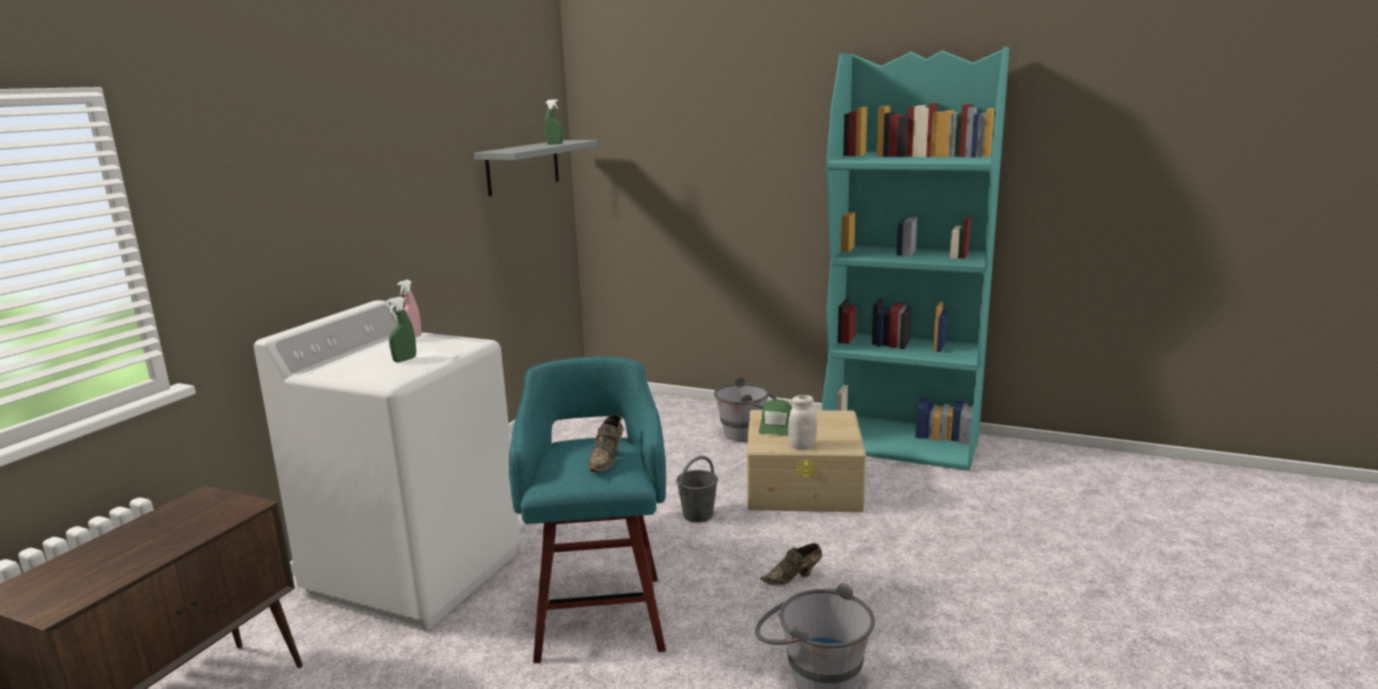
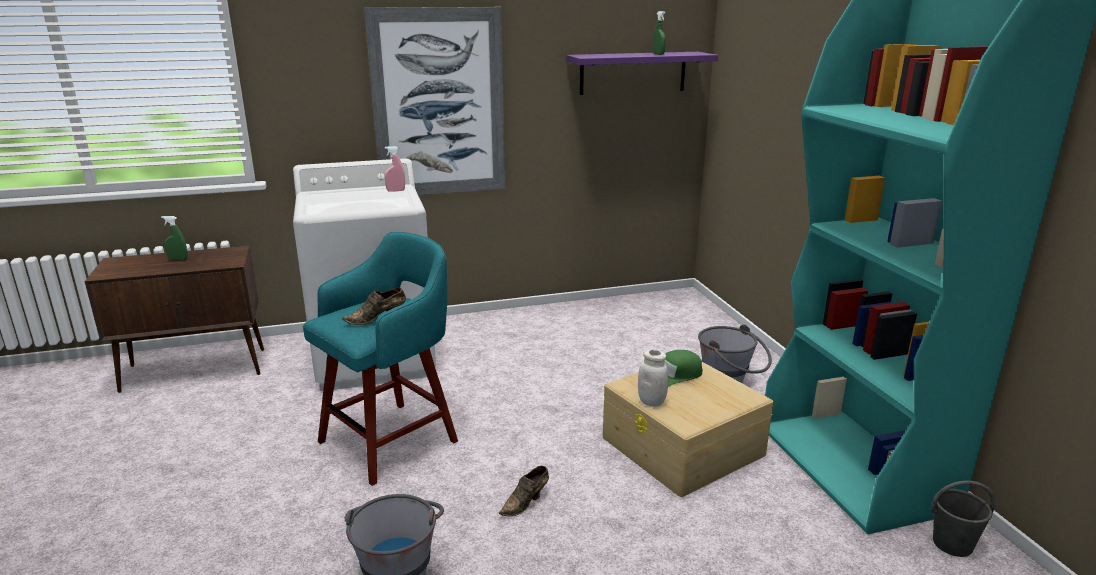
camera: 50 degrees right, 5 degrees up
(372, 227) = (439, 104): none -> picture
(404, 360) = (352, 202): green spray bottle -> green spray bottle (178, 259)
(523, 167) = (633, 73): grey shelf -> purple shelf
(698, 515) = (564, 419): grey bucket -> grey bucket (953, 544)
(793, 577) = (526, 503): brown shoe -> brown shoe turned 75 degrees counterclockwise

